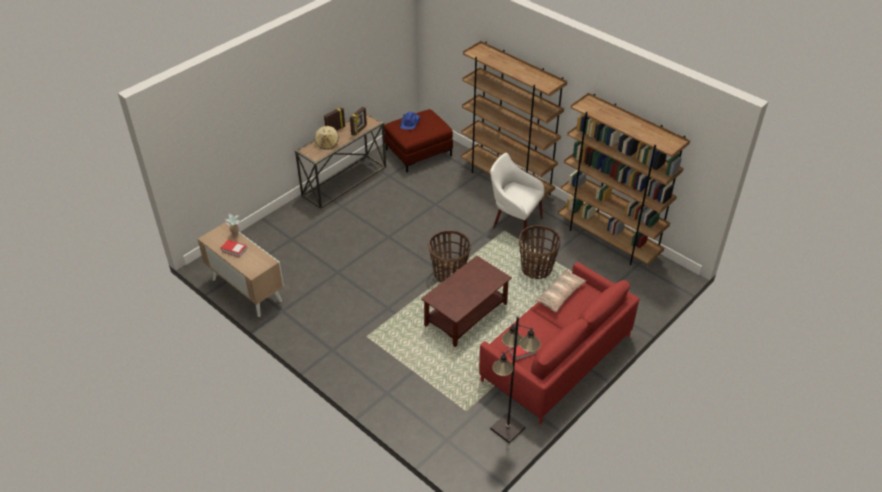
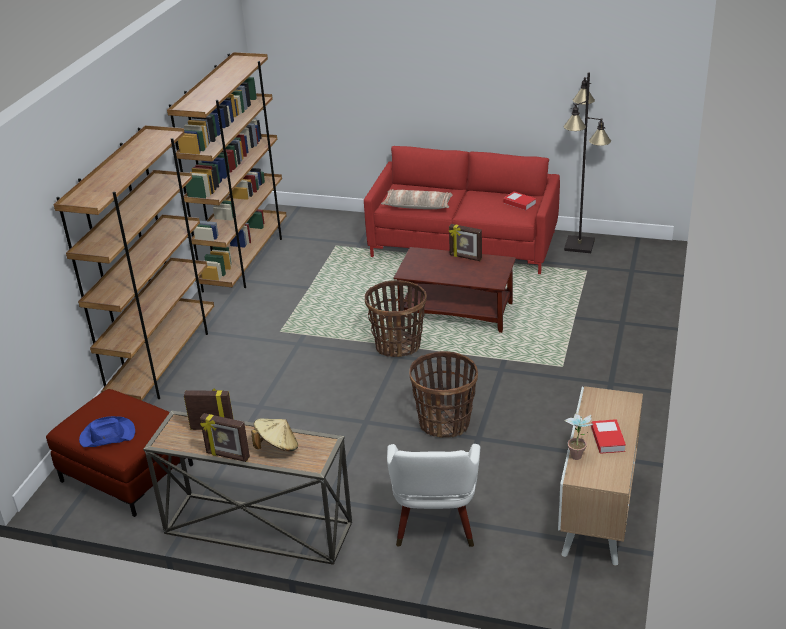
camera: 115 degrees left, 10 degrees down
(475, 297) = (465, 257): none -> picture frame
(514, 221) = (254, 330): white armchair -> white armchair (435, 526)
(536, 269) = (335, 290): basket -> basket (444, 423)

